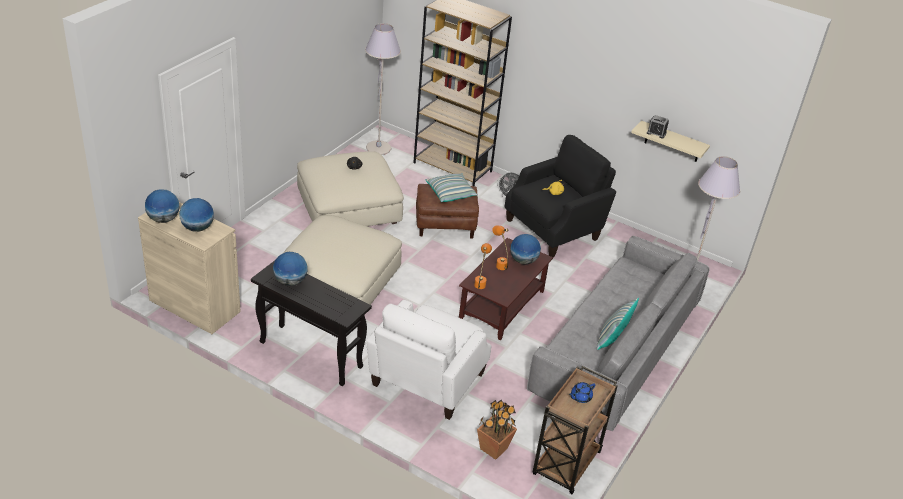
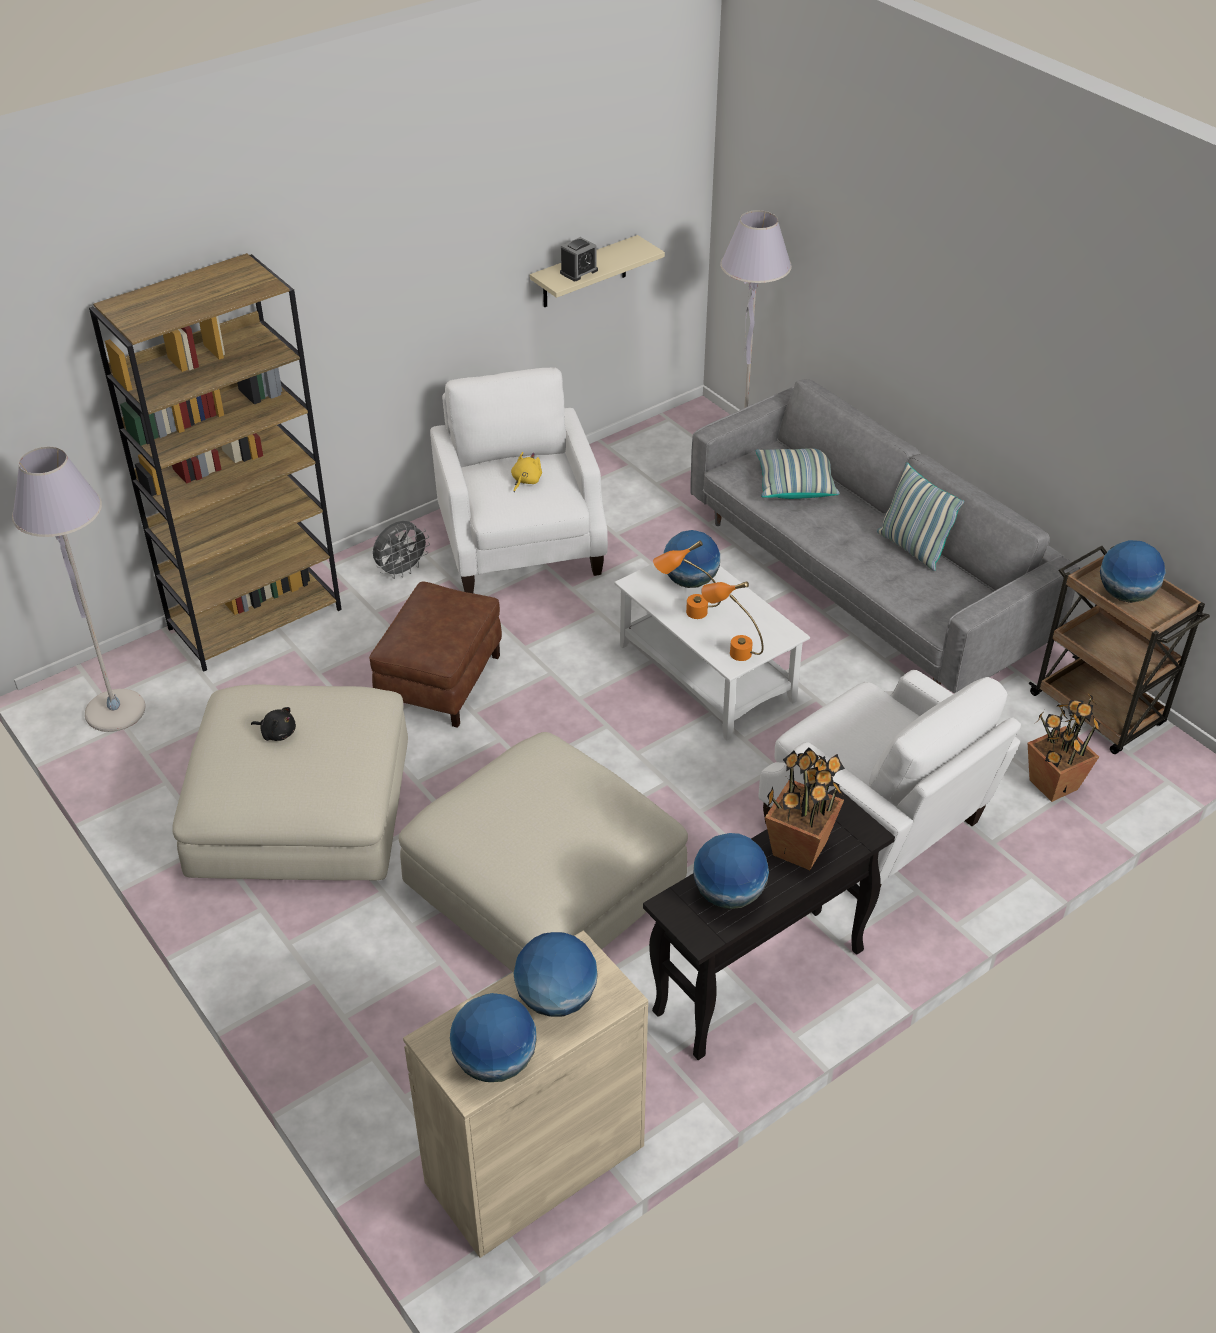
camera: 65 degrees left, 5 degrees up
(326, 298) = (799, 848): none -> potted plant
(451, 193) = (434, 618): pillow -> pillow (794, 484)
(501, 306) = (708, 673): brown coffee table -> white coffee table
(554, 229) = (521, 545): black armchair -> white armchair
(580, 397) = (1125, 595): blue teapot -> globe

